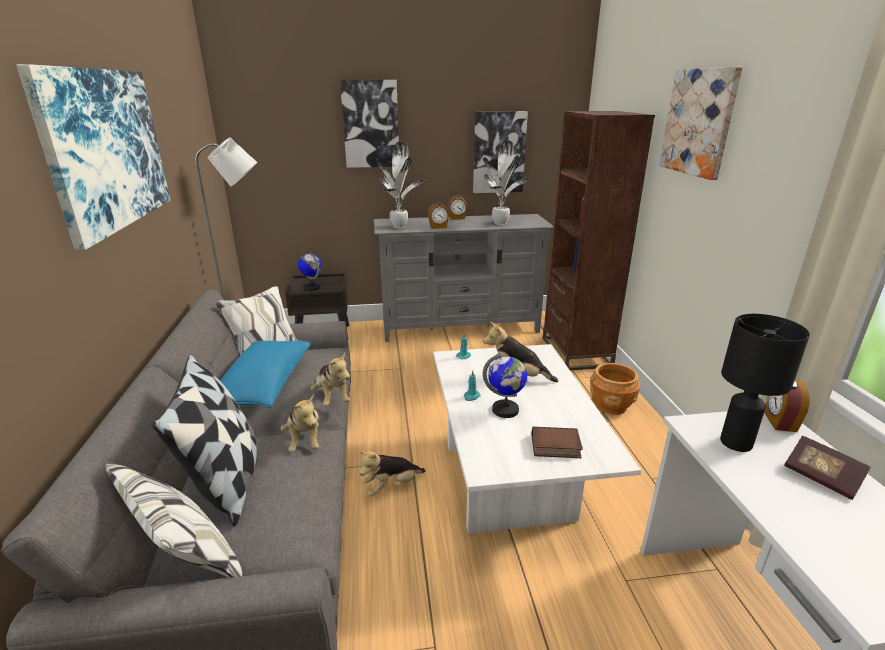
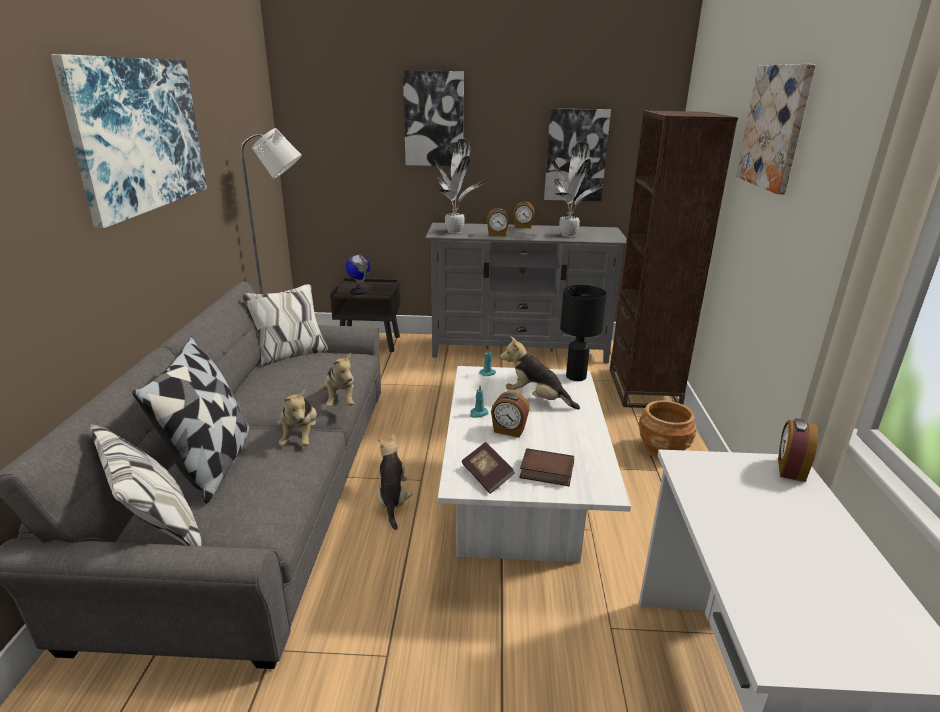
camera: 10 degrees right, 0 degrees up
(263, 386) = (276, 382): blue pillow -> none
(391, 486) = (392, 501): plush toy -> plush toy turned 105 degrees clockwise
(505, 410) = (508, 431): globe -> alarm clock
(737, 443) = (726, 484): black table lamp -> black table lamp (576, 376)
(821, 477) = (805, 528): book -> book (487, 476)

